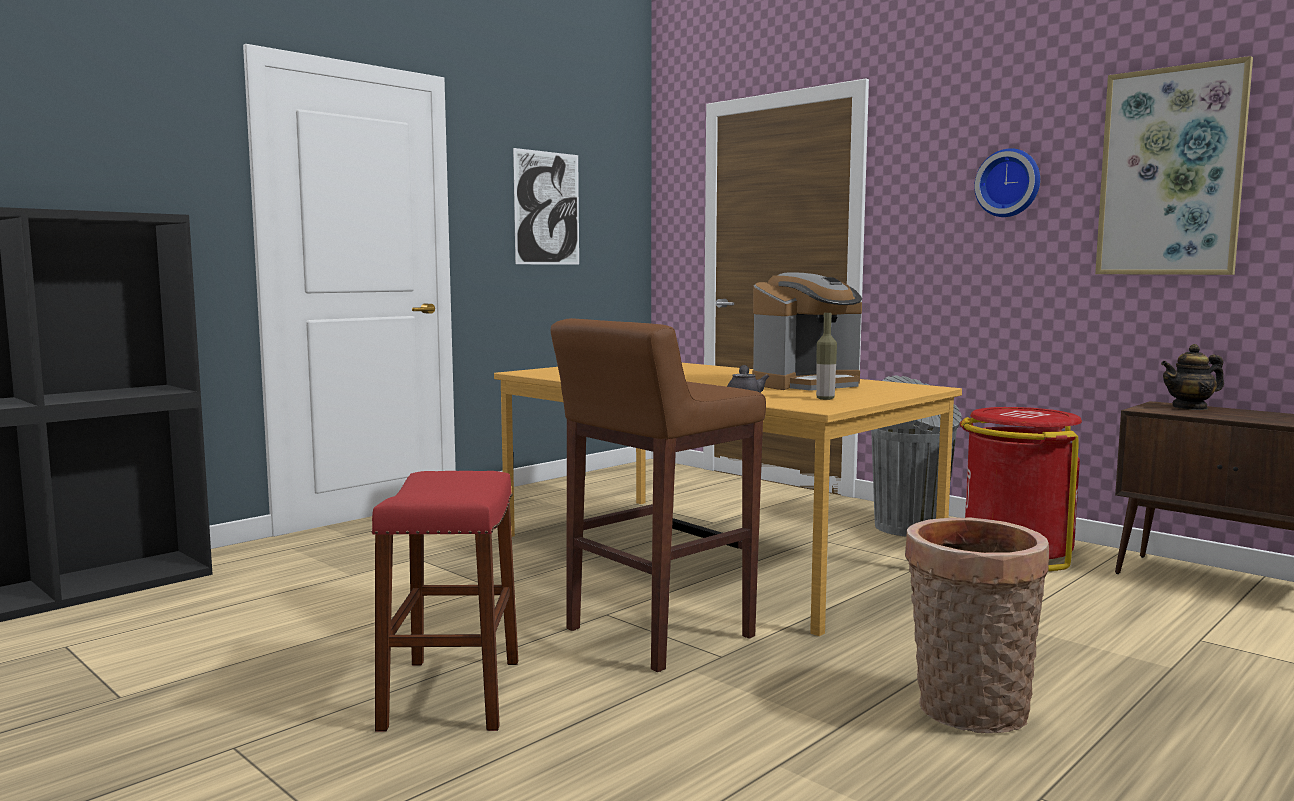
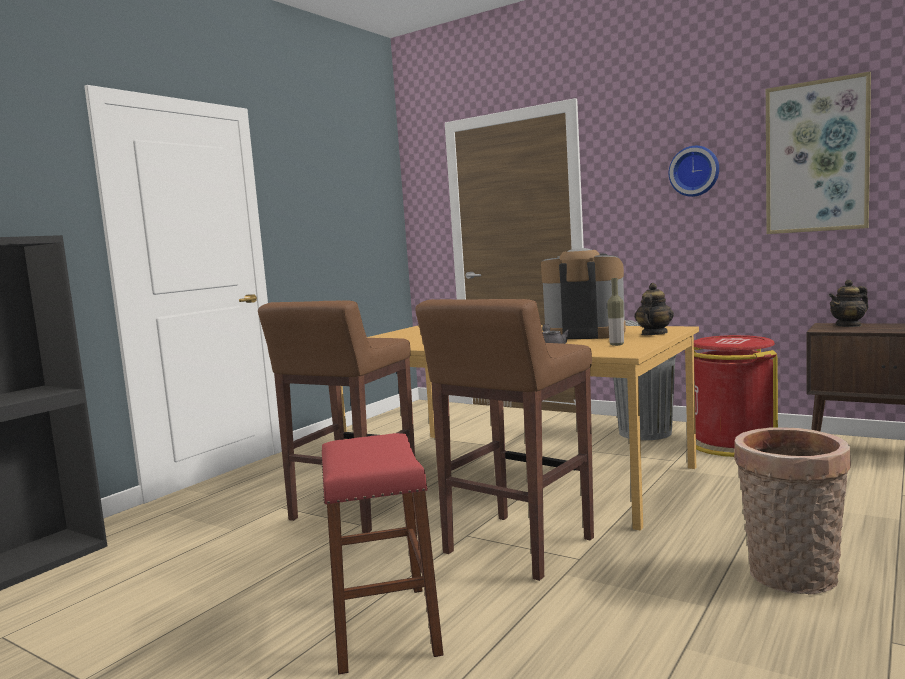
camera: 10 degrees left, 0 degrees up
(493, 572) = (352, 511): none -> brown stool
(547, 208) = (331, 210): picture -> none
(807, 384) = (584, 334): coffee machine -> coffee machine turned 120 degrees counterclockwise
(890, 391) = (653, 334): none -> teapot

